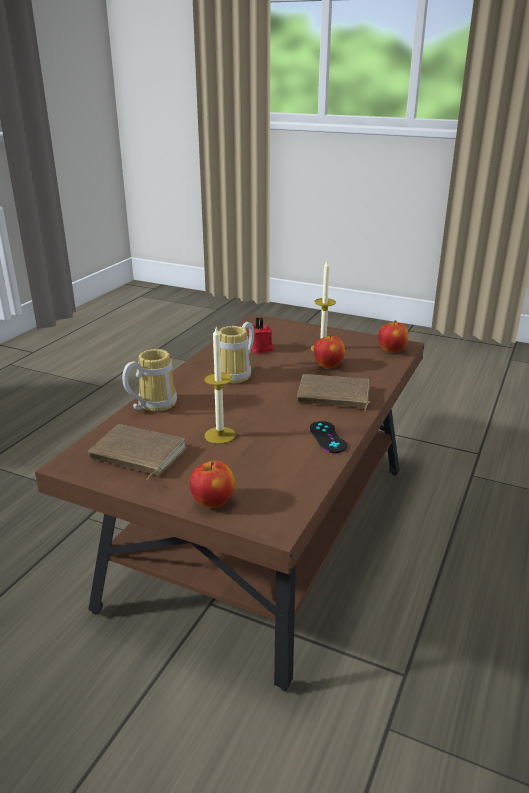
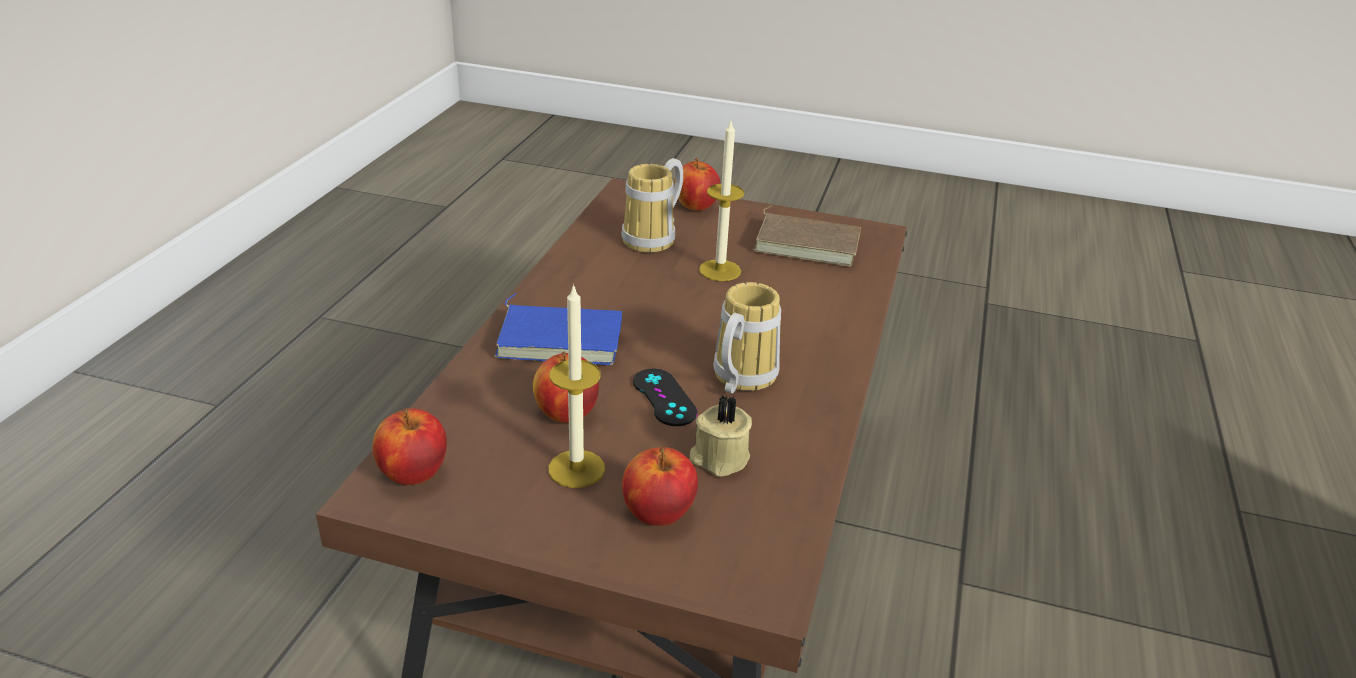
camera: 170 degrees right, 5 degrees up
(152, 404) = (845, 311): mug -> mug (655, 239)
(261, 349) = (719, 458): red candle -> beige candle
(290, 336) = (658, 513): none -> apple
(327, 437) = (573, 273): black game controller -> black game controller (664, 397)
(333, 397) = (561, 338): brown book -> blue book

